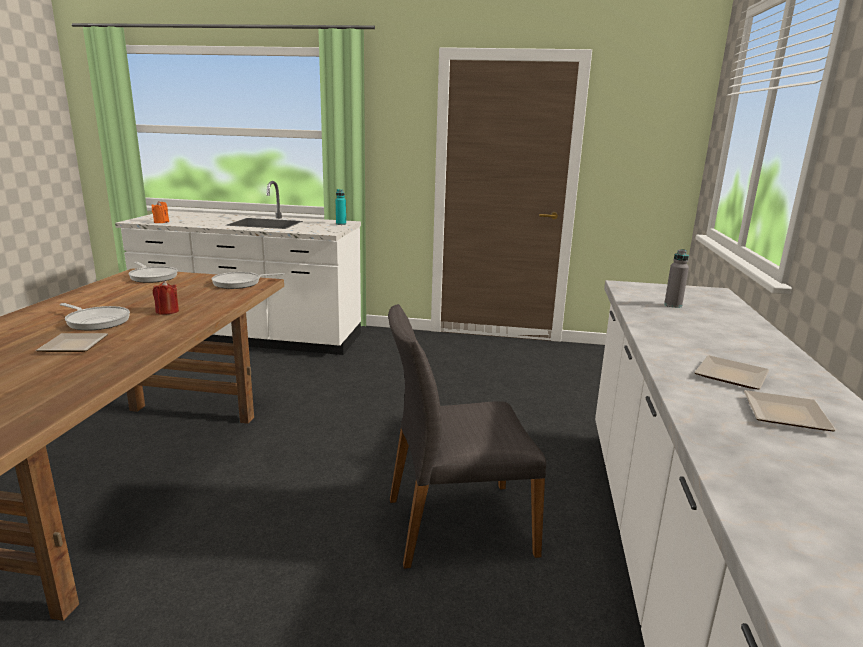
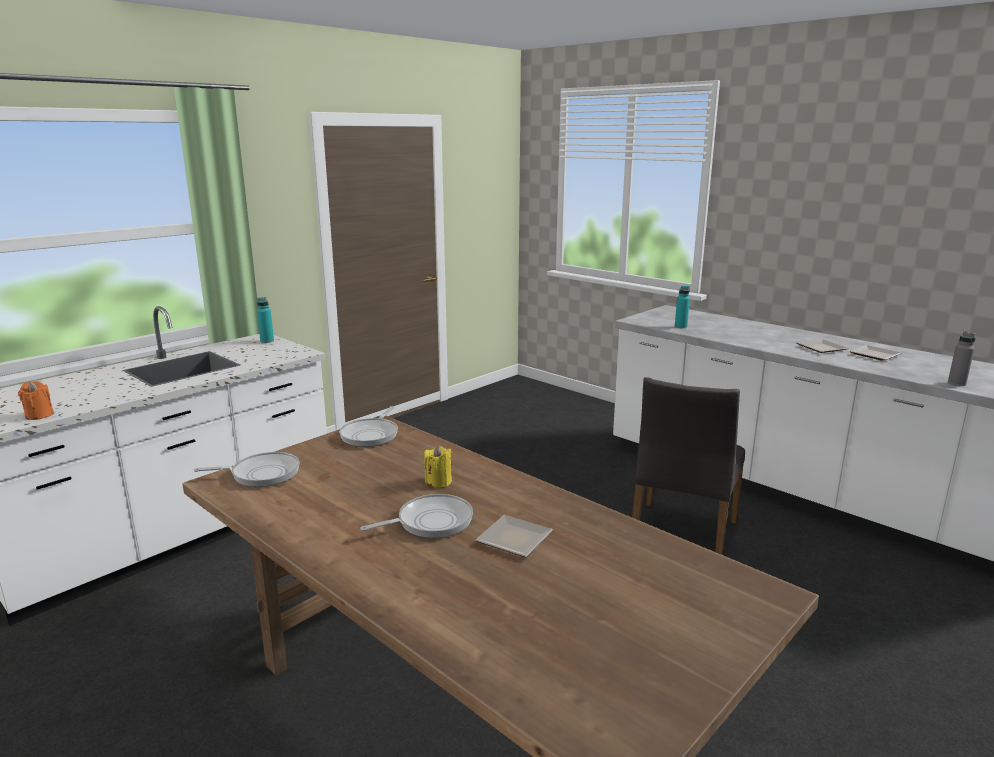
camera: 55 degrees left, 0 degrees up
(167, 311) = (438, 482): red candle -> yellow candle
(647, 302) = (680, 326): none -> turquoise bottle
(673, 305) = (691, 324): grey bottle -> grey bottle (956, 383)

